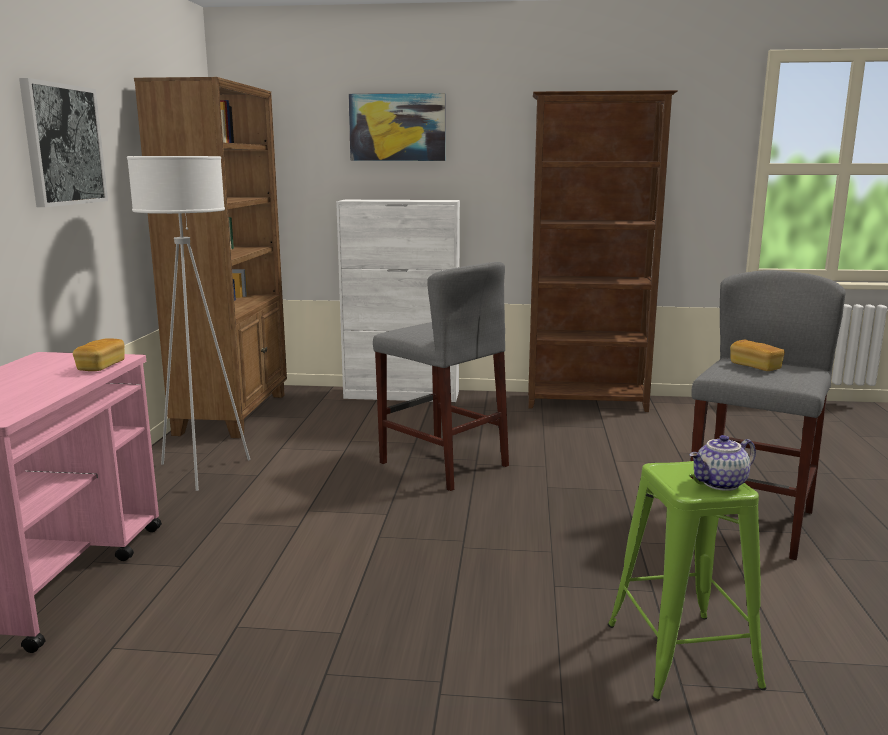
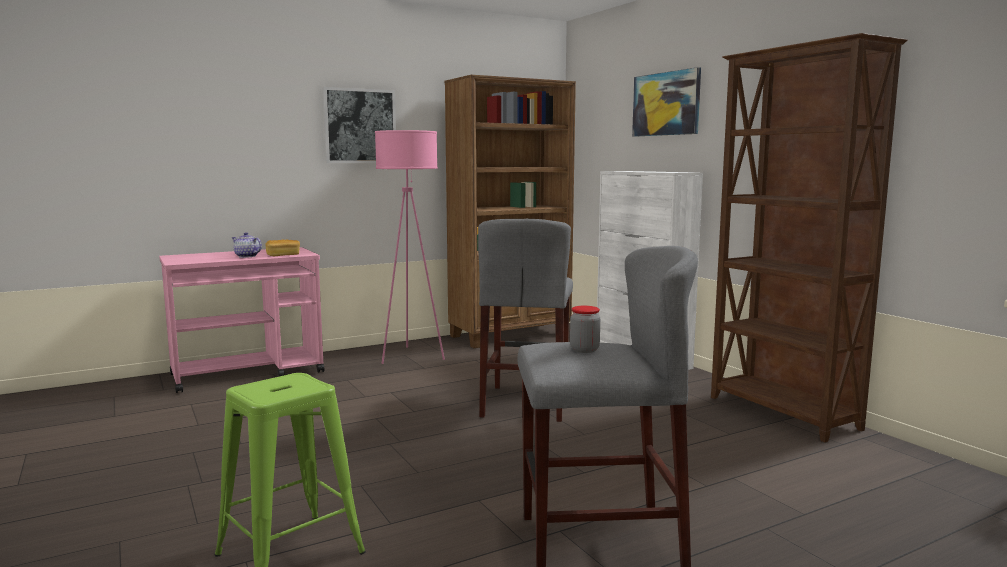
camera: 55 degrees right, 5 degrees down
(202, 470) = (411, 356): white floor lamp -> pink floor lamp
(721, 484) = (270, 394): teapot -> teapot (246, 256)
(755, 367) = (584, 350): bread -> jar

